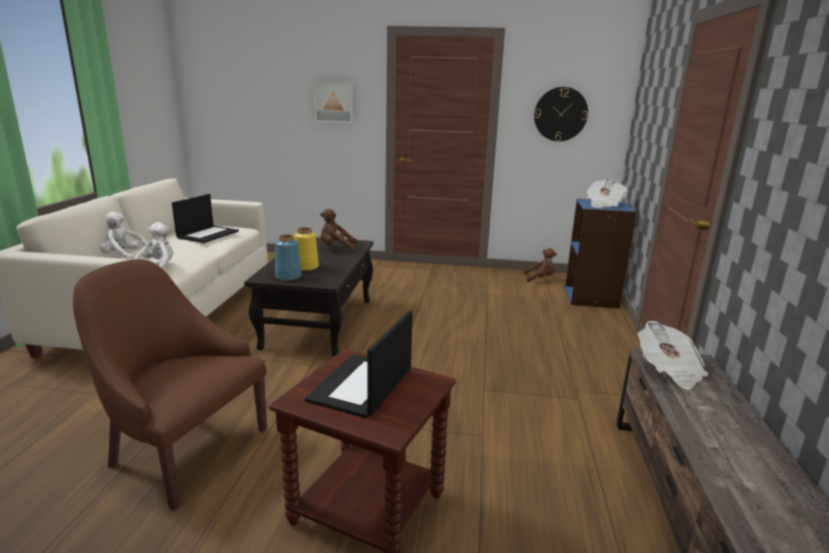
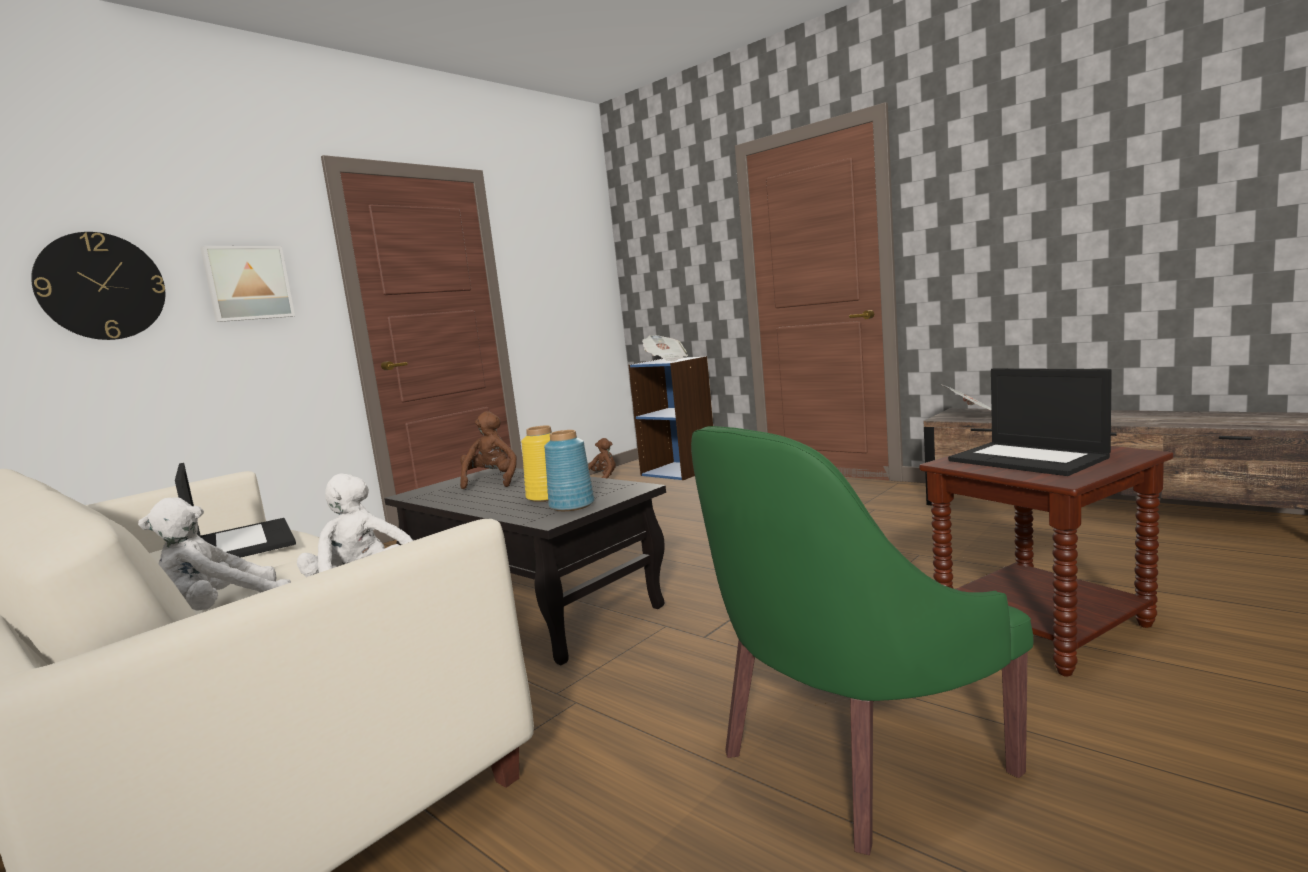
camera: 55 degrees left, 10 degrees down
(184, 450) = (851, 757): brown armchair -> green armchair
(336, 248) = (491, 481): brown plush toy -> brown plush toy turned 150 degrees clockwise
(560, 114) = (560, 277): wall clock -> wall clock (101, 286)

